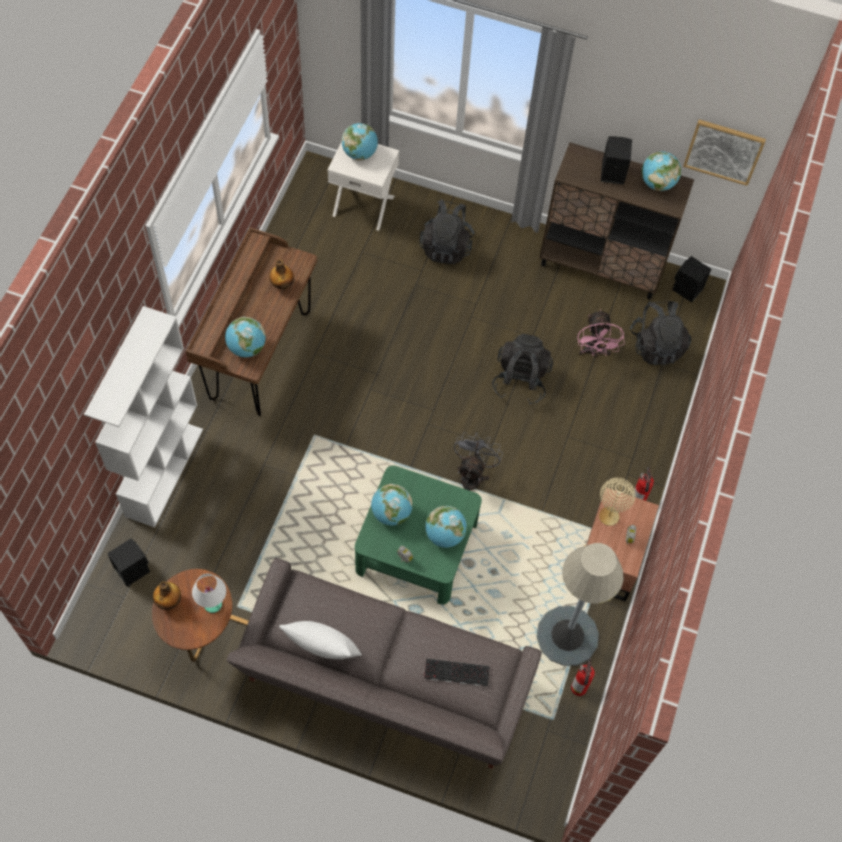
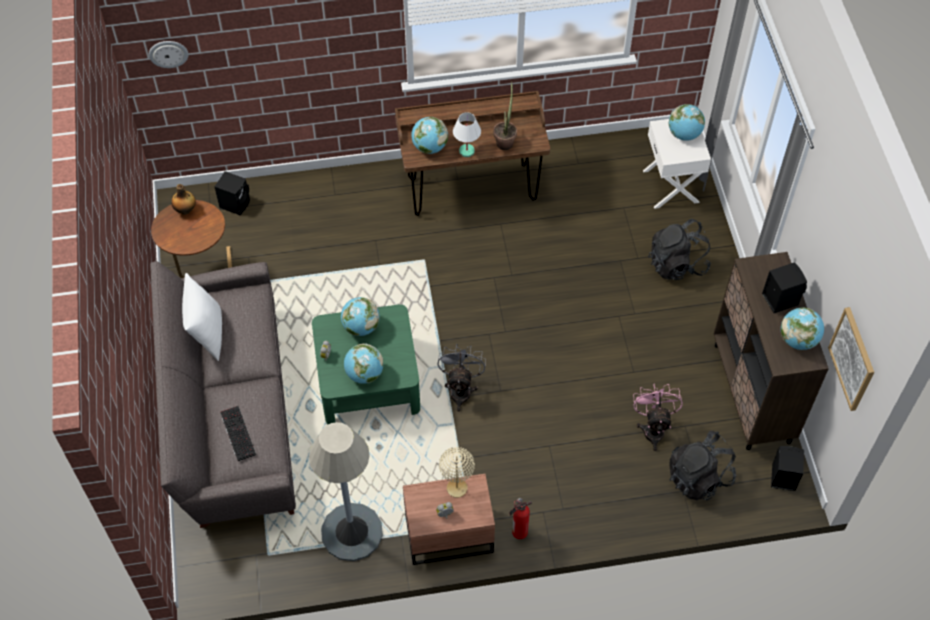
camera: 65 degrees right, 5 degrees down
(34, 498) = (168, 53): none -> wall clock
(164, 471) = (328, 181): white bookcase -> none
(212, 604) = (197, 237): white table lamp -> white table lamp (466, 151)
(282, 284) = (505, 141): bottle -> potted plant
(472, 475) = (461, 389): grey fan -> grey fan turned 75 degrees counterclockwise
(520, 380) = (581, 383): black backpack -> none
(578, 689) = (307, 563): fire extinguisher -> none
(594, 352) = (653, 428): pink fan -> pink fan turned 120 degrees clockwise

